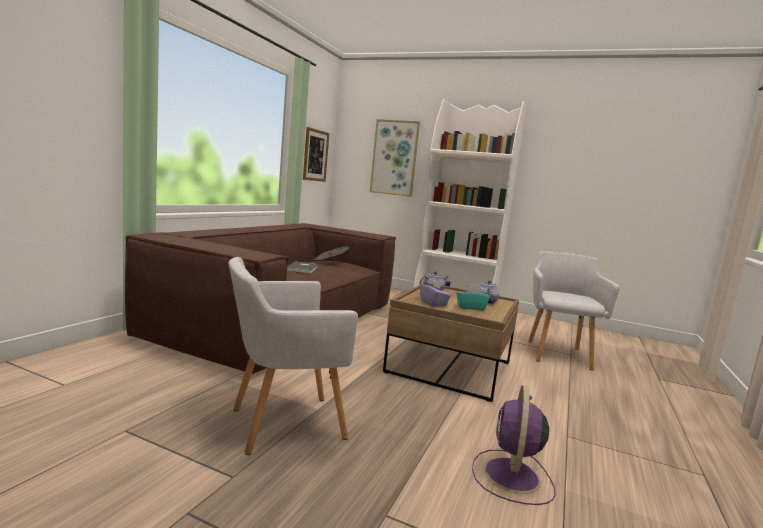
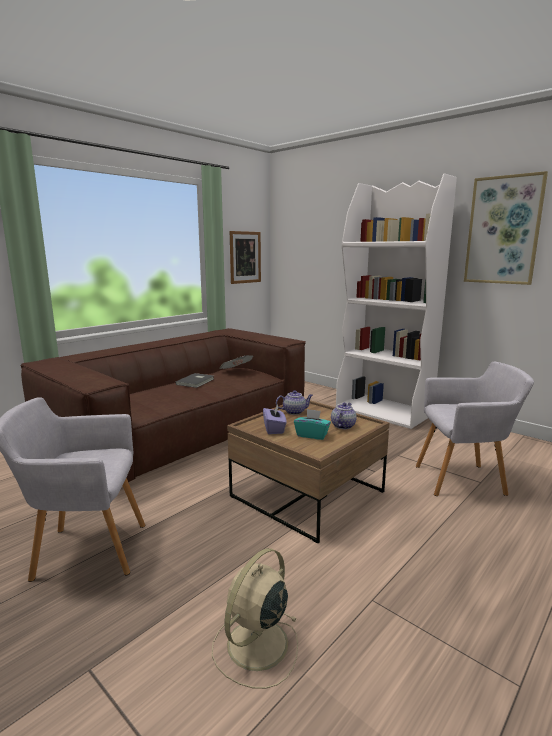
camera: 20 degrees right, 5 degrees up
(394, 158) = (324, 251): picture -> picture (503, 230)
(511, 477) = (255, 646): purple fan -> beige fan
(558, 353) = (464, 480): grey armchair -> grey armchair turned 60 degrees clockwise

